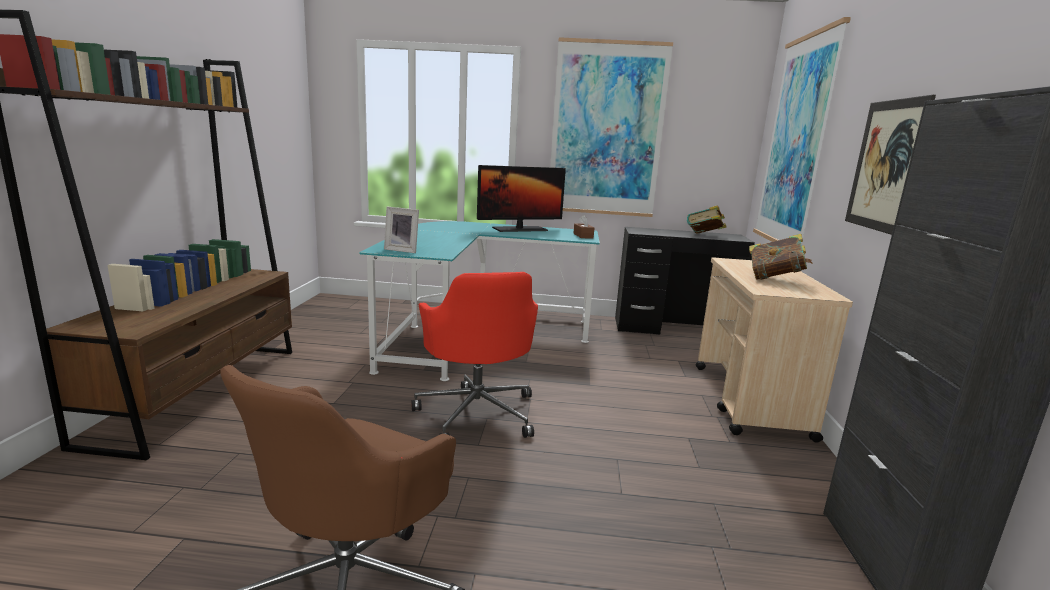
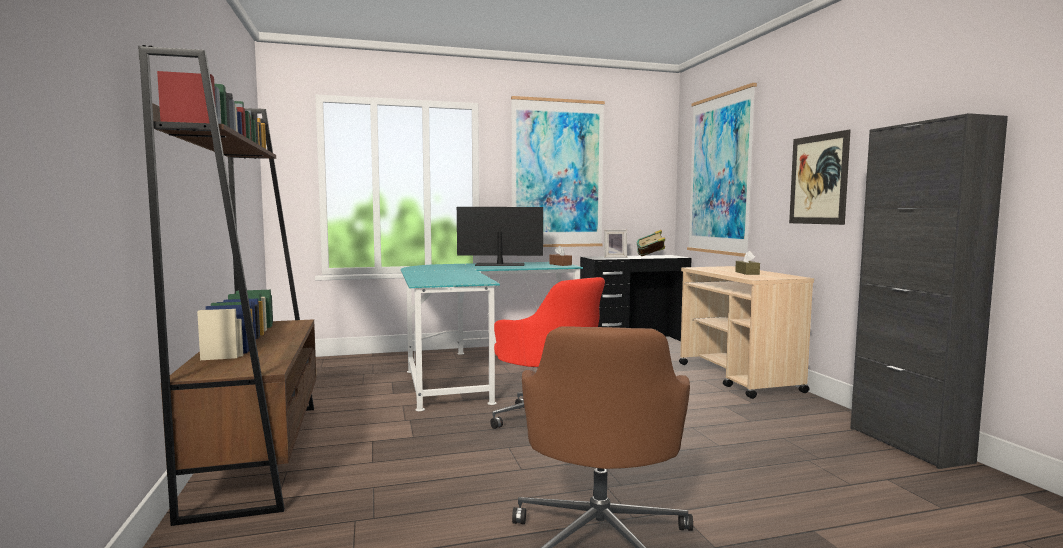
camera: 20 degrees left, 10 degrees down
(403, 250) = (443, 282): picture frame -> picture frame (614, 257)
(520, 229) = (500, 264): monitor -> monitor turned 135 degrees counterclockwise
(774, 279) = (747, 273): book -> brown tissue box

